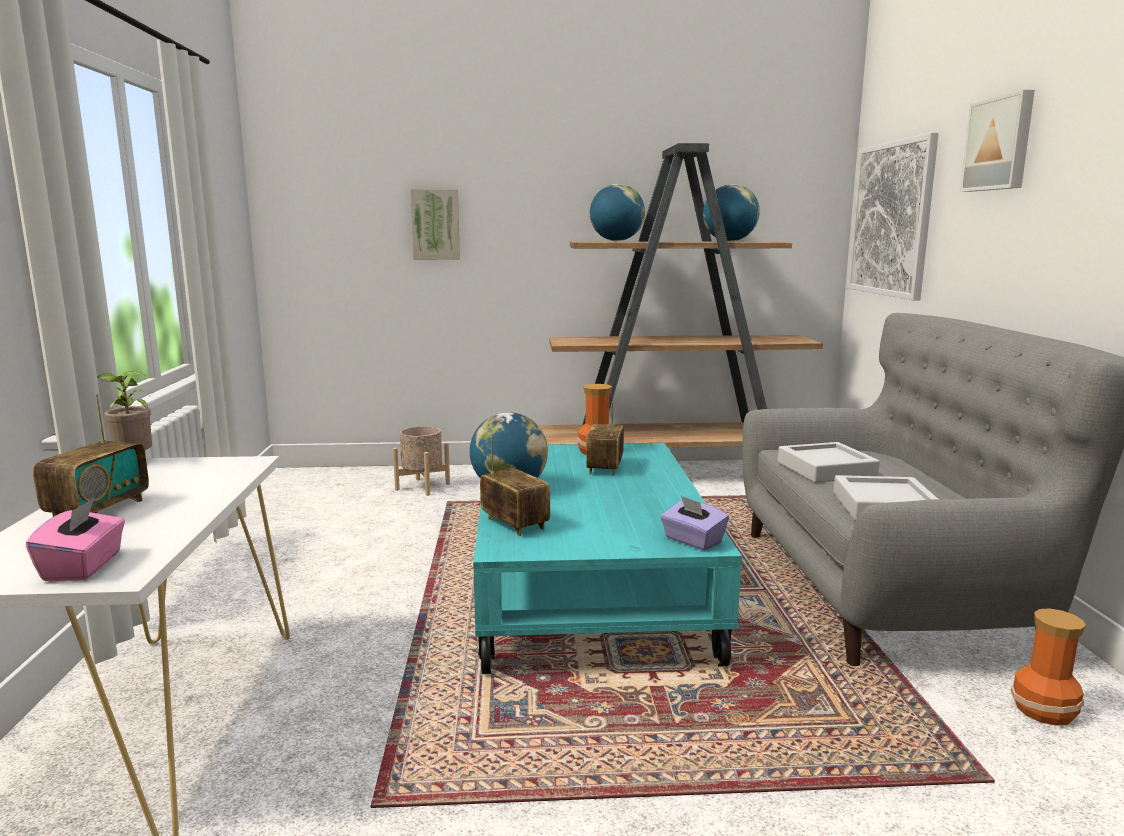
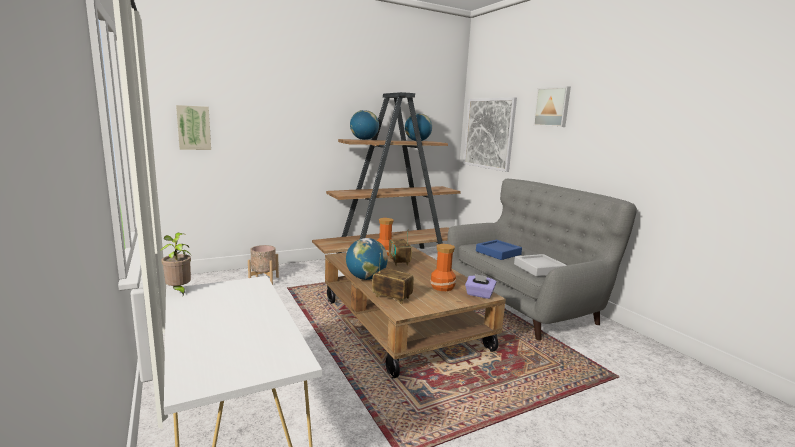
camera: 25 degrees left, 0 degrees up
(84, 567) = (264, 361): pink tissue box -> none
(98, 510) = (211, 325): radio -> none
(435, 224) = (260, 127): picture -> picture (194, 128)
(590, 587) = (403, 324): turquoise coffee table -> brown coffee table
(826, 469) = (498, 253): grey tray -> blue tray
(1045, 711) = (612, 345): vase -> vase (442, 287)

